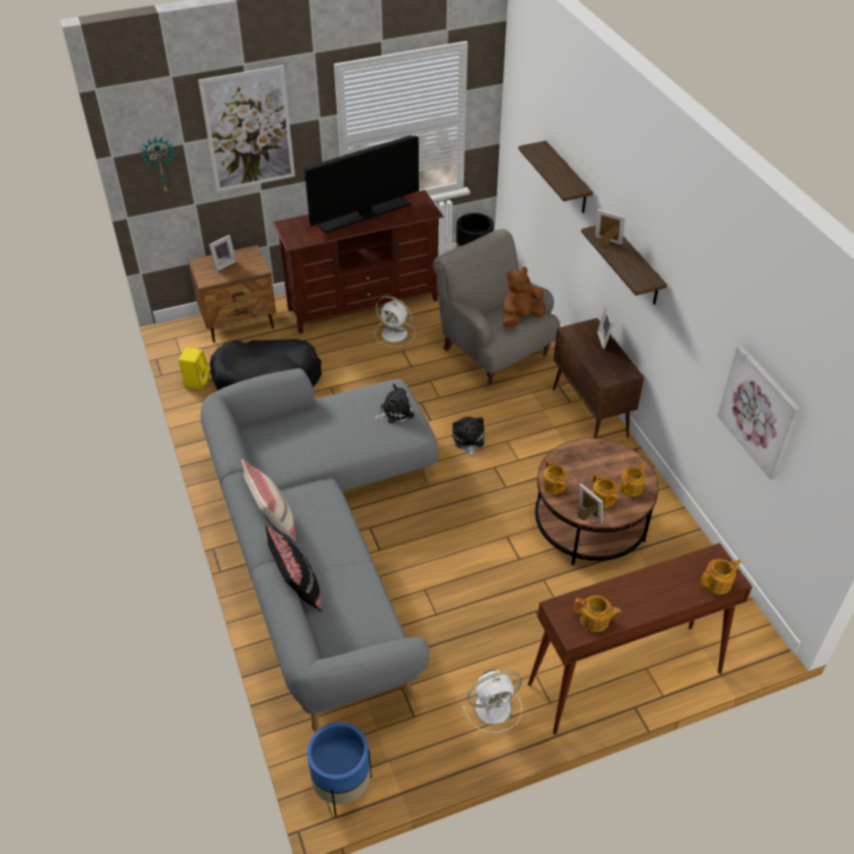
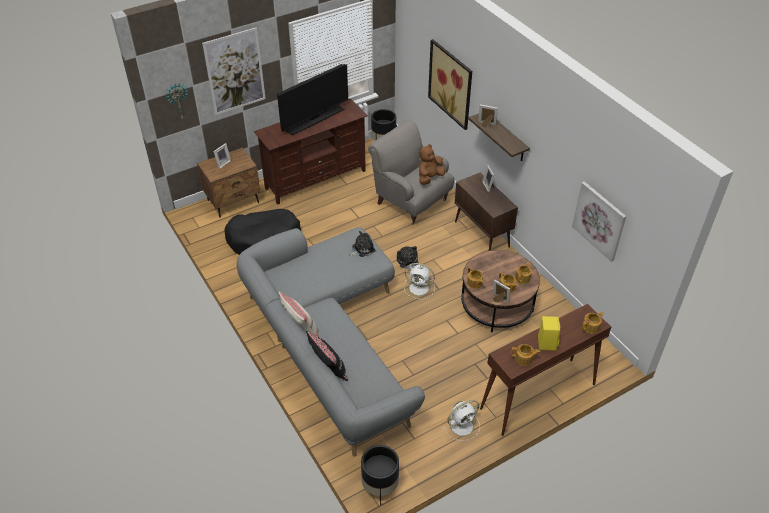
camera: 10 degrees left, 0 degrees up
(197, 380) = (215, 245): yellow speaker -> yellow speaker (546, 342)
(342, 787) = (380, 487): blue planter -> black planter
(395, 334) = (342, 197): white fan -> white fan (420, 288)
(567, 178) = (450, 84): shelf -> picture

